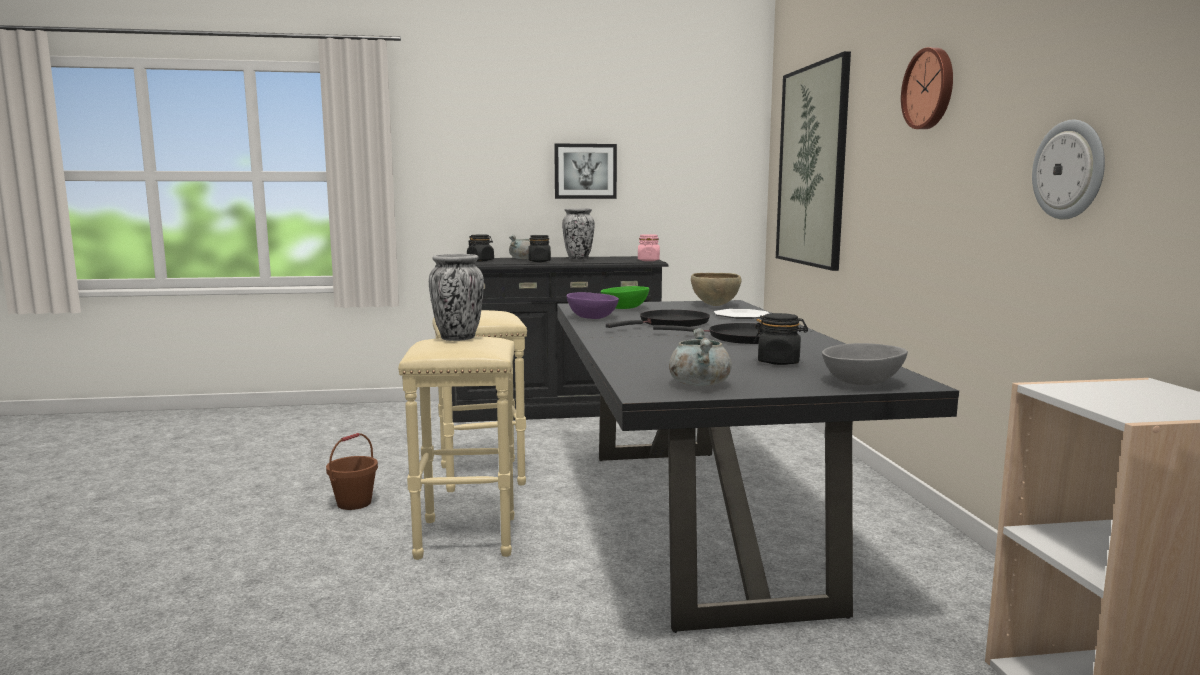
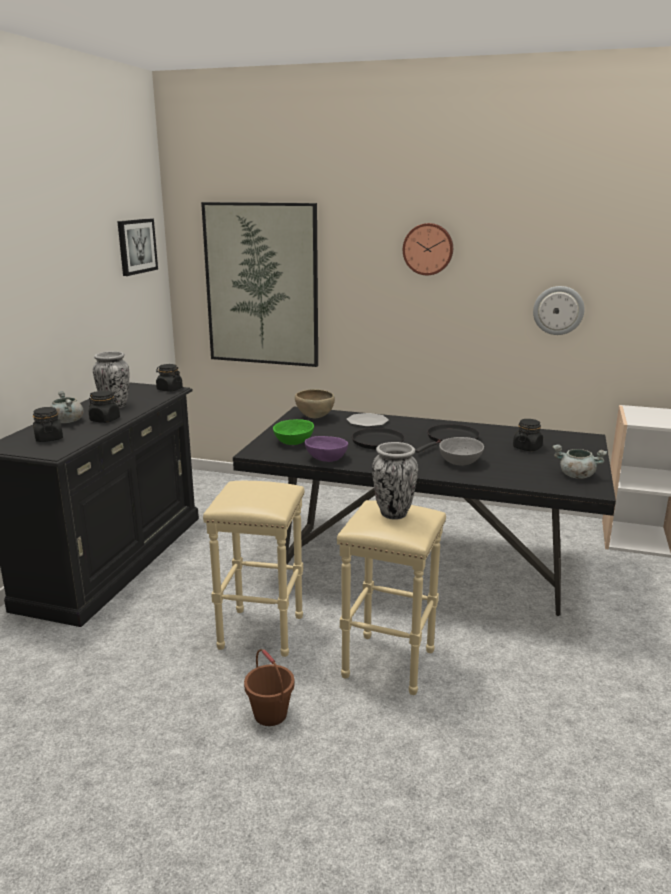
camera: 65 degrees left, 10 degrees up
(585, 171) = (66, 309): picture -> picture (136, 246)
(648, 260) = (169, 389): pink jar -> black jar
(862, 382) = (584, 445): grey bowl -> grey bowl (460, 462)

